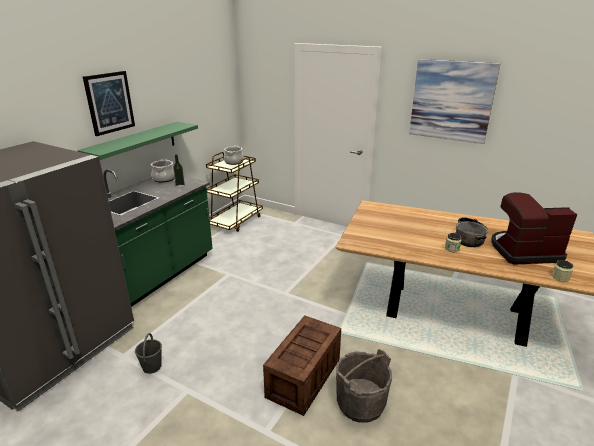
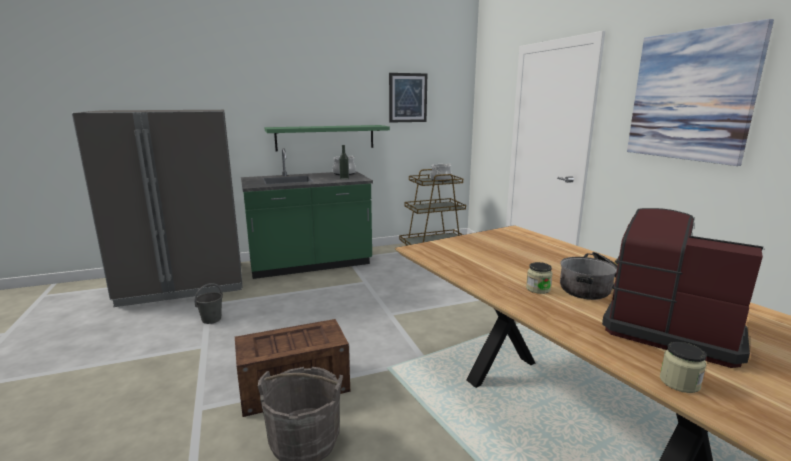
camera: 40 degrees right, 10 degrees down
(109, 102) = (304, 92): picture -> picture (407, 98)

